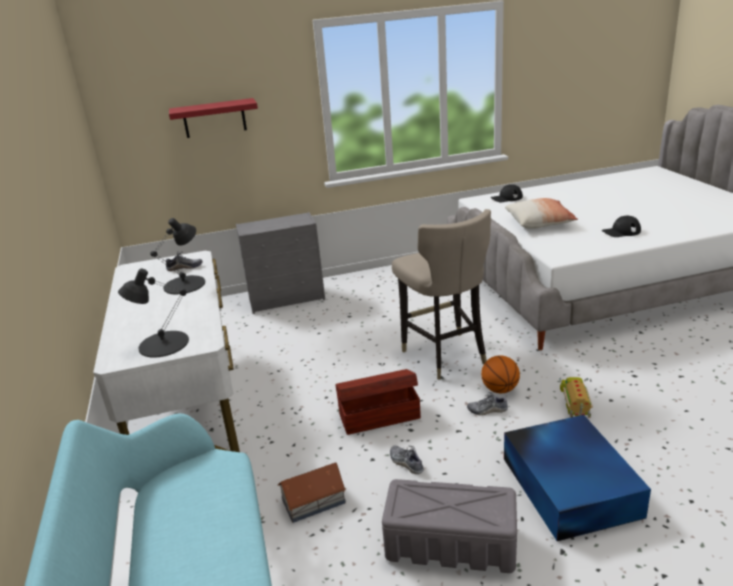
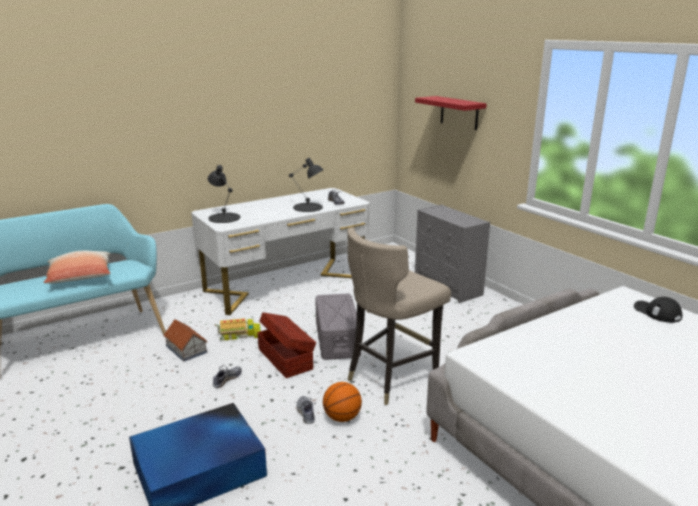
camera: 70 degrees right, 5 degrees down
(449, 543) = (139, 410): grey storage box -> grey storage box (337, 338)
(540, 223) = (583, 339): pillow -> pillow (81, 278)
(576, 402) = (333, 471): toy truck -> toy truck (239, 335)
(621, 232) = (604, 401): black cap -> none

